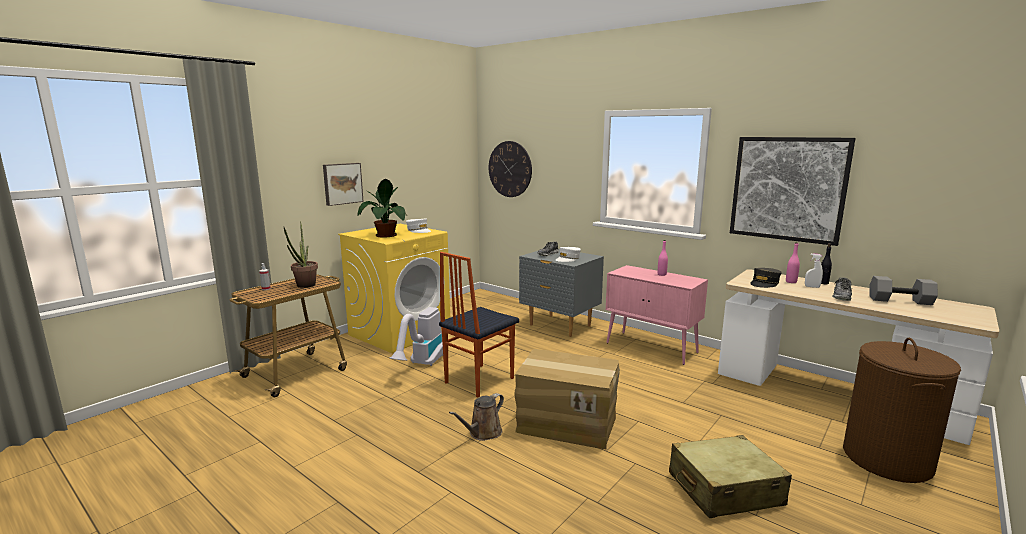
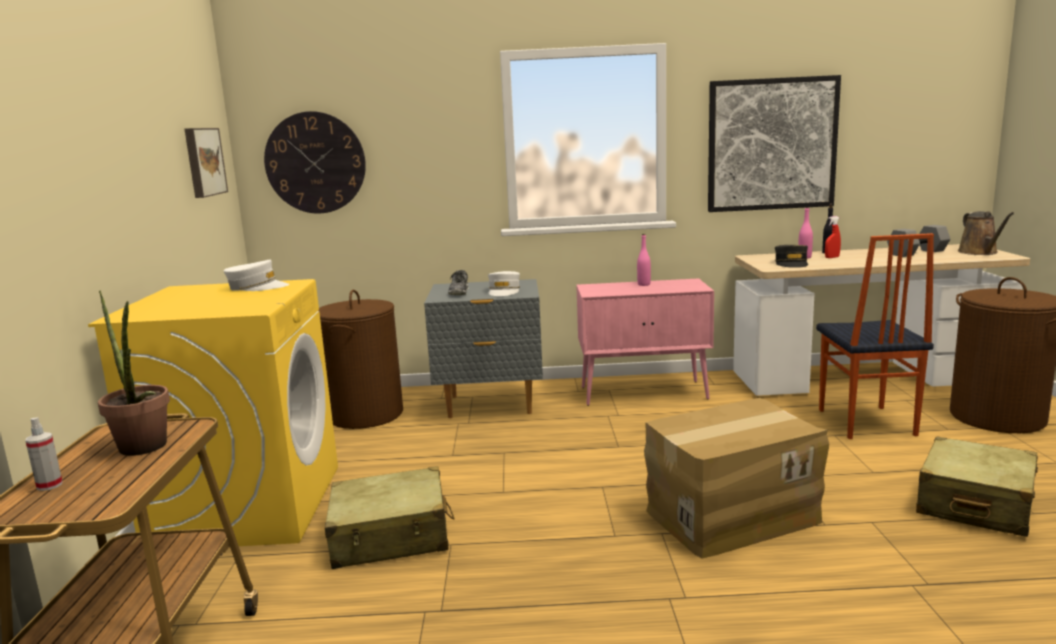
camera: 40 degrees left, 0 degrees up
(342, 183) = (70, 205): picture -> picture (203, 162)
(385, 235) = (217, 305): potted plant -> none
(422, 364) = (391, 536): vacuum cleaner -> beige suitcase
(478, 380) = (523, 518): chair -> chair (865, 423)
(483, 433) = (669, 582): brown watering can -> brown watering can (979, 252)
(499, 311) = (366, 414): none -> brown laundry basket
(812, 287) = (832, 257): white spray bottle -> red spray bottle
(842, 296) = (875, 259): shoe -> none

